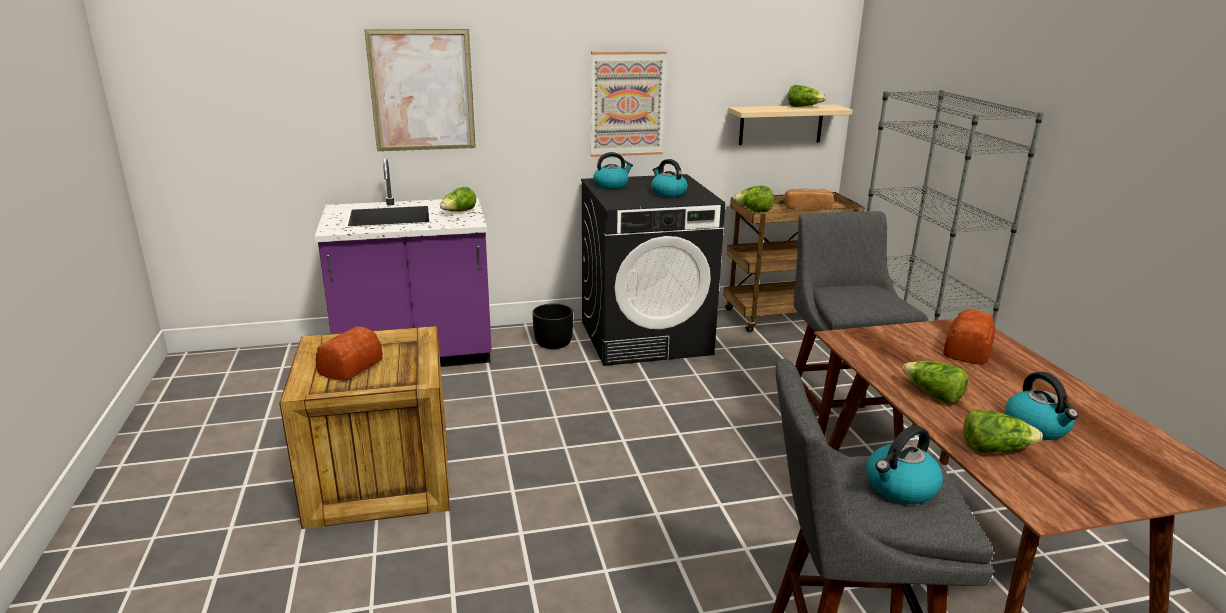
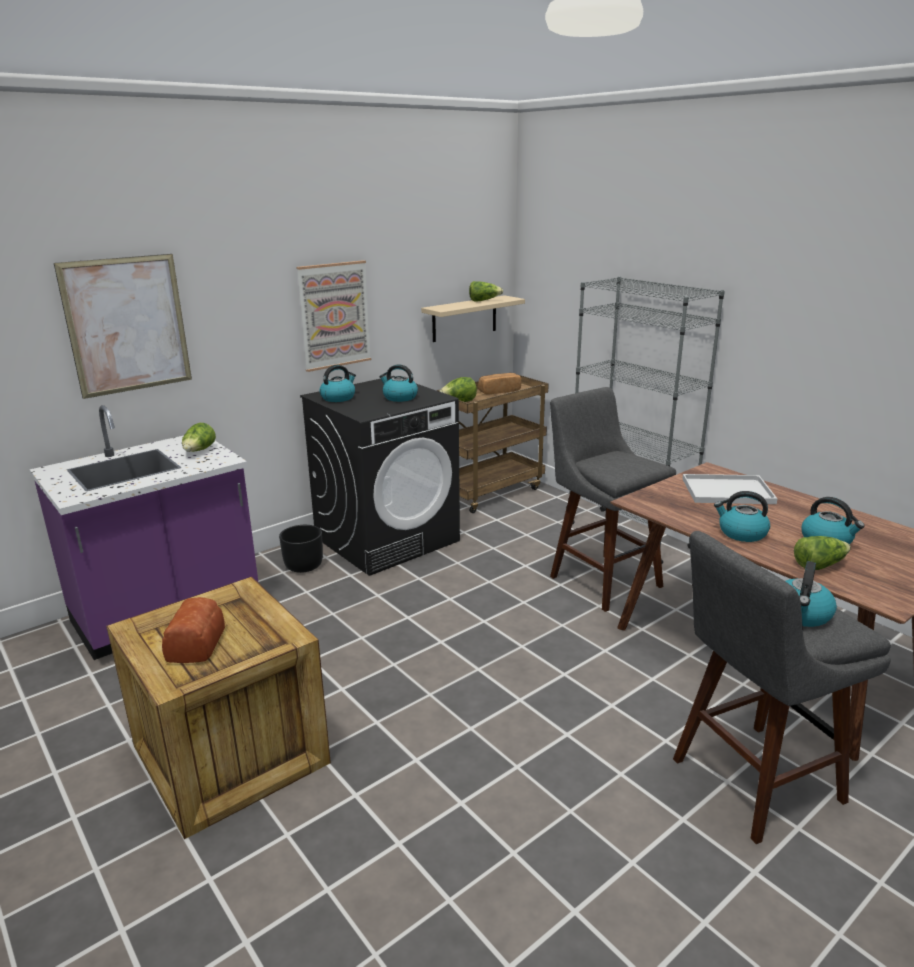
camera: 25 degrees left, 0 degrees up
(932, 394) = (741, 533): lettuce -> kettle
(969, 350) = (729, 490): bread -> white tray

